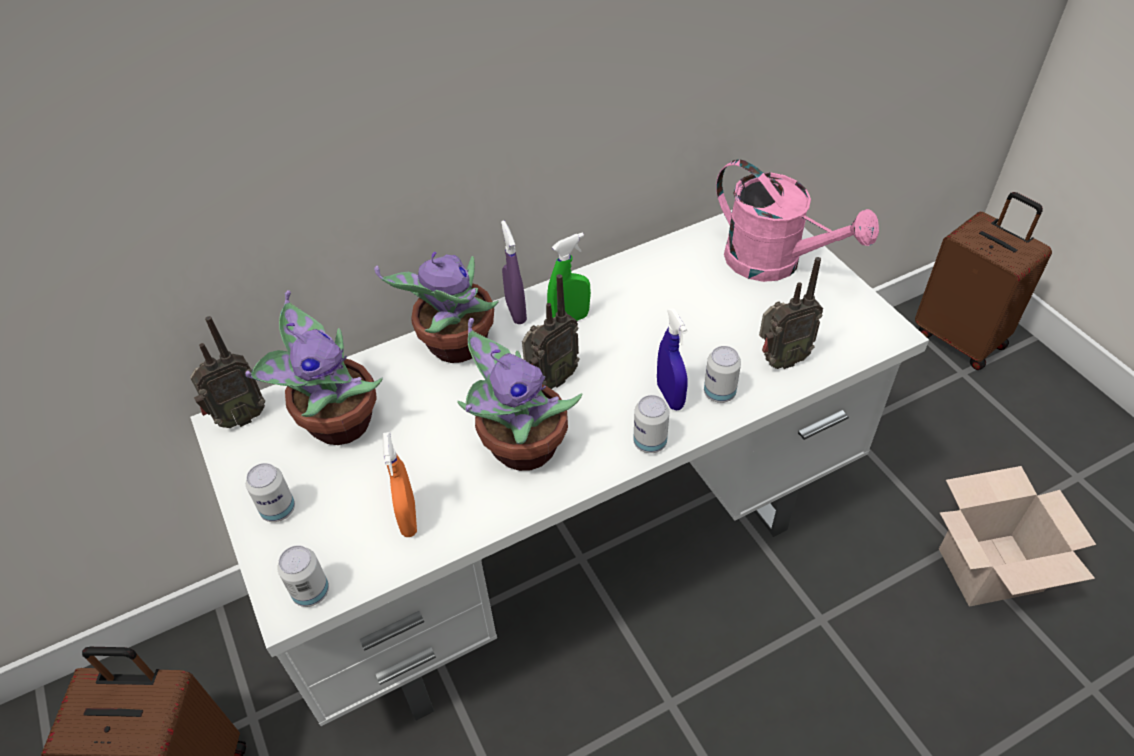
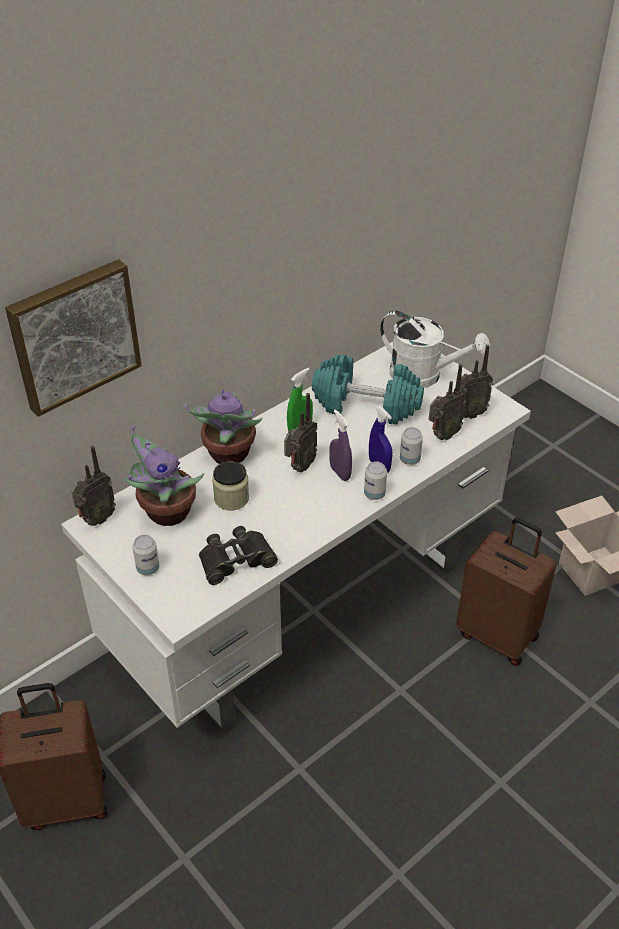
camera: 15 degrees left, 5 degrees down
(167, 139) = (73, 335): none -> picture
(311, 592) = (189, 609): can -> none
(408, 518) = (236, 560): orange spray bottle -> black binoculars
(436, 415) = (231, 498): none -> jar
(516, 312) = (262, 428): purple spray bottle -> purple spray bottle (340, 473)
(520, 447) = (293, 509): potted plant -> none
(678, 297) = (367, 405): none -> turquoise dumbbell
(775, 263) = (424, 376): pink watering can -> white watering can
(828, 331) = (468, 414): none -> radio
(961, 338) = (548, 421): brown suitcase -> brown suitcase (498, 634)

